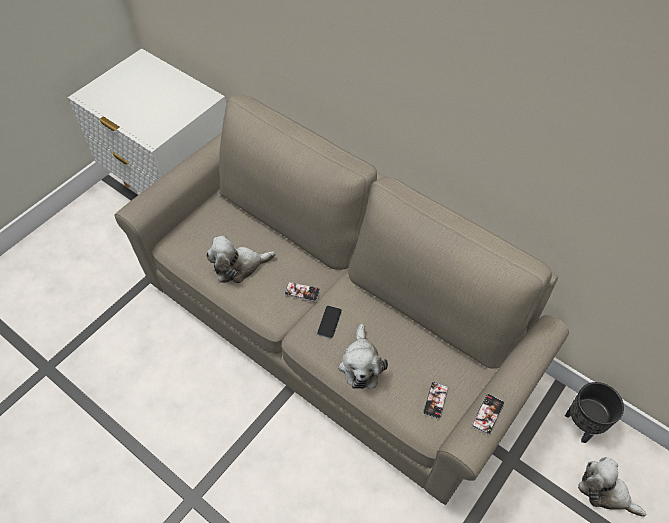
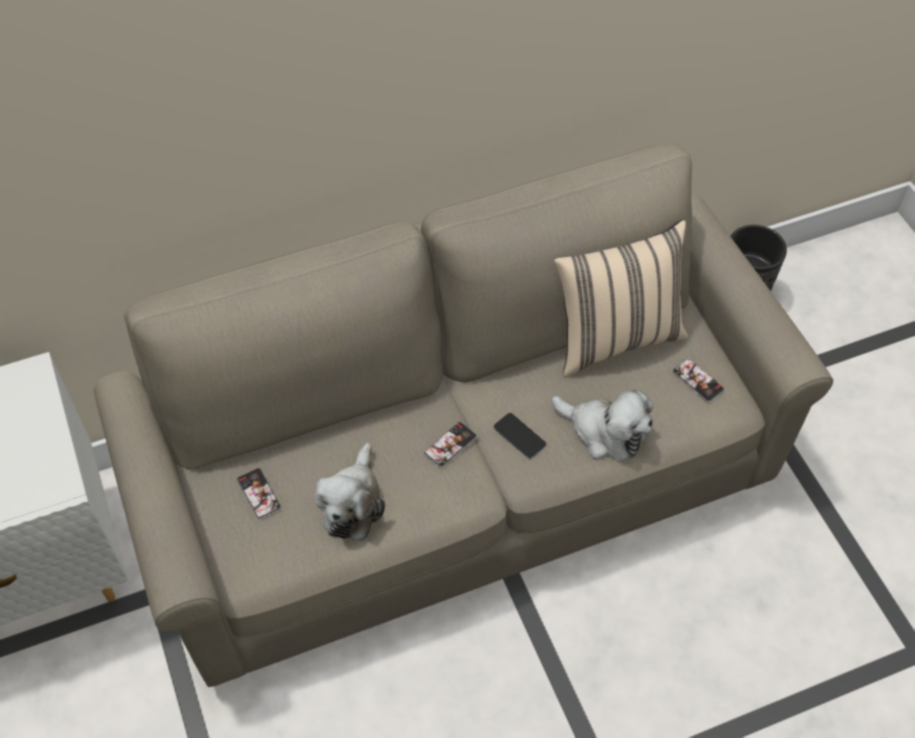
camera: 60 degrees left, 0 degrees up
(434, 339) = (615, 338): none -> beige pillow
(487, 414) = (774, 323): phone -> phone (259, 494)
(605, 492) = (828, 322): plush toy -> none

